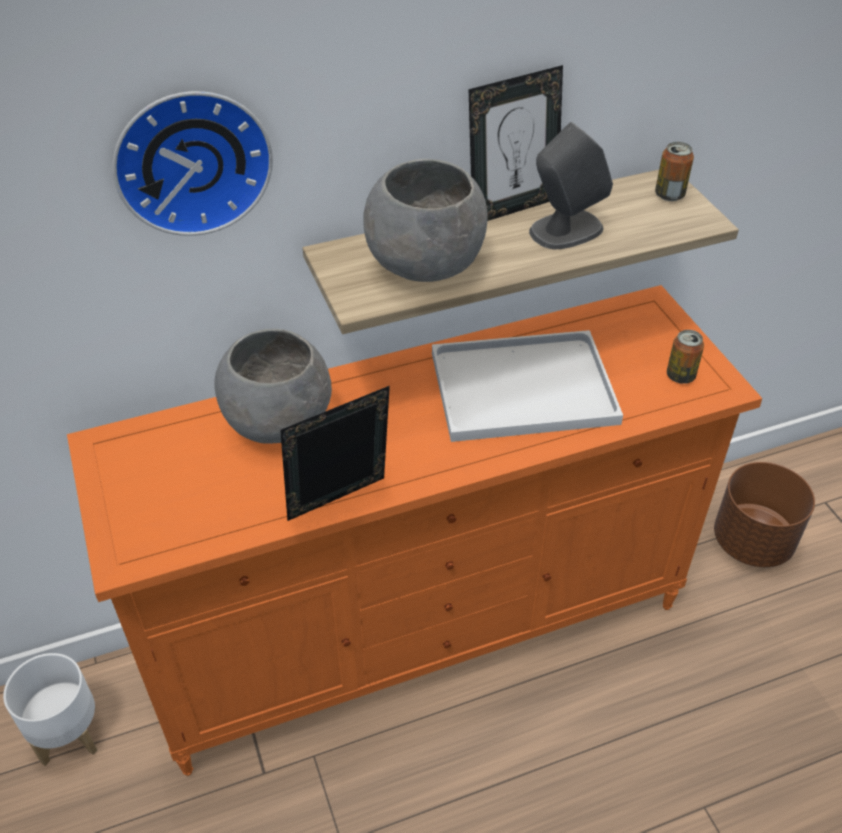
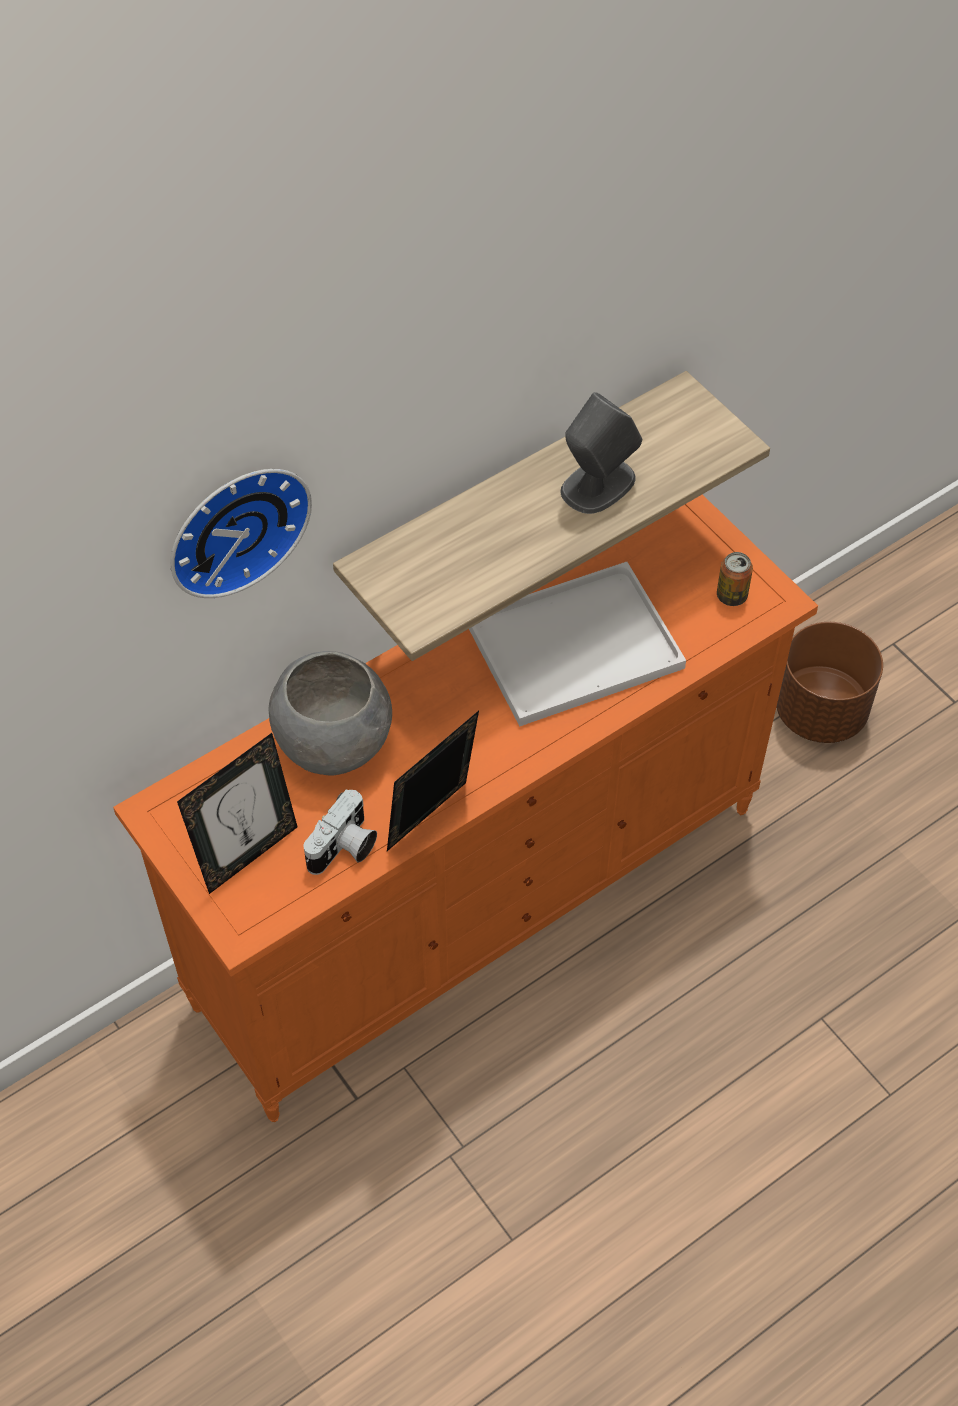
camera: 15 degrees left, 10 degrees up
(69, 734) = (123, 1112): white planter -> none
(249, 510) = (344, 848): none -> camera
(425, 265) = (469, 562): grey bowl -> none
(511, 207) = (533, 465): picture frame -> picture frame (247, 854)
(669, 195) = (691, 414): can -> none

